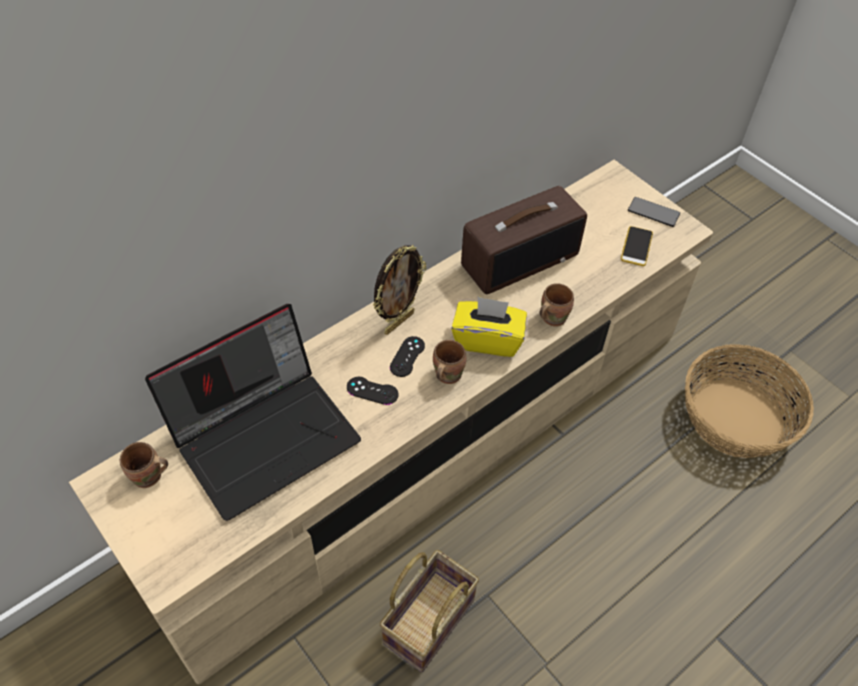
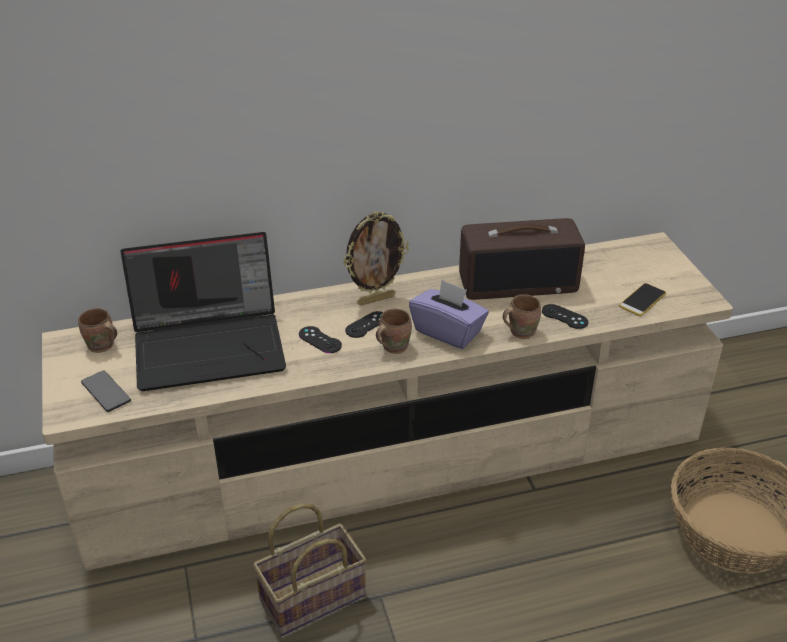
camera: 25 degrees right, 15 degrees down
(487, 339) = (448, 331): yellow tissue box -> purple tissue box
(581, 287) = (564, 317): none -> black game controller
(653, 212) = (677, 279): phone -> phone (105, 392)

